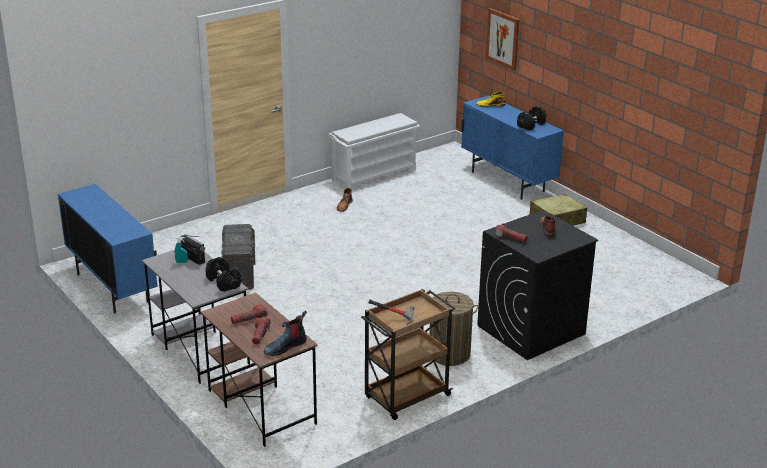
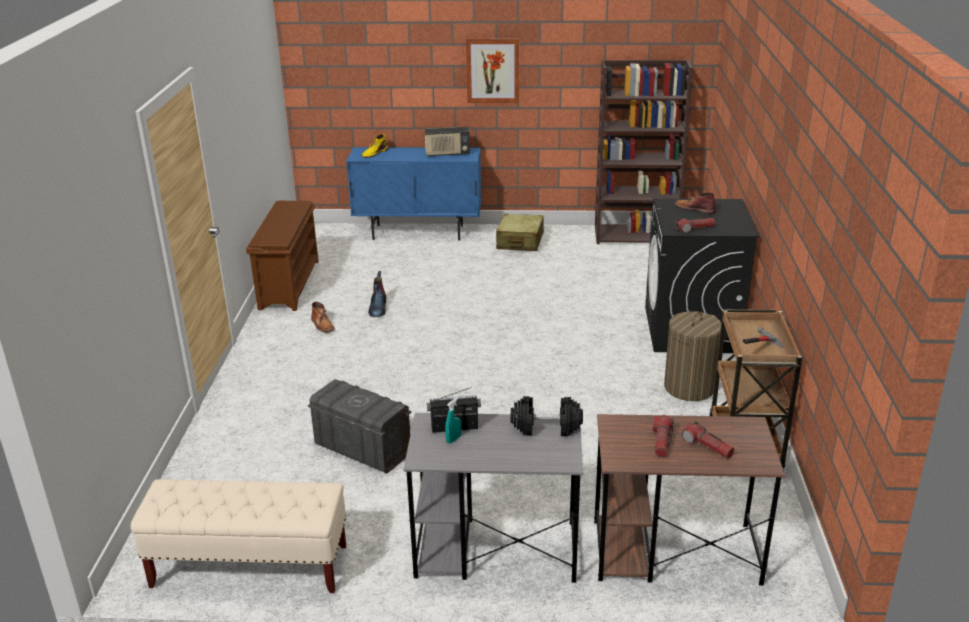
camera: 50 degrees left, 0 degrees up
(112, 288) = (249, 567): blue cabinet -> beige bench
(285, 346) = (752, 439): boot -> boot (378, 308)
(374, 174) = (289, 284): white shoe rack -> brown shoe rack
(503, 39) = (363, 73): picture -> picture (493, 70)
(531, 125) = (447, 154): black dumbbell -> radio
(647, 259) = (637, 235): none -> brown bookcase

